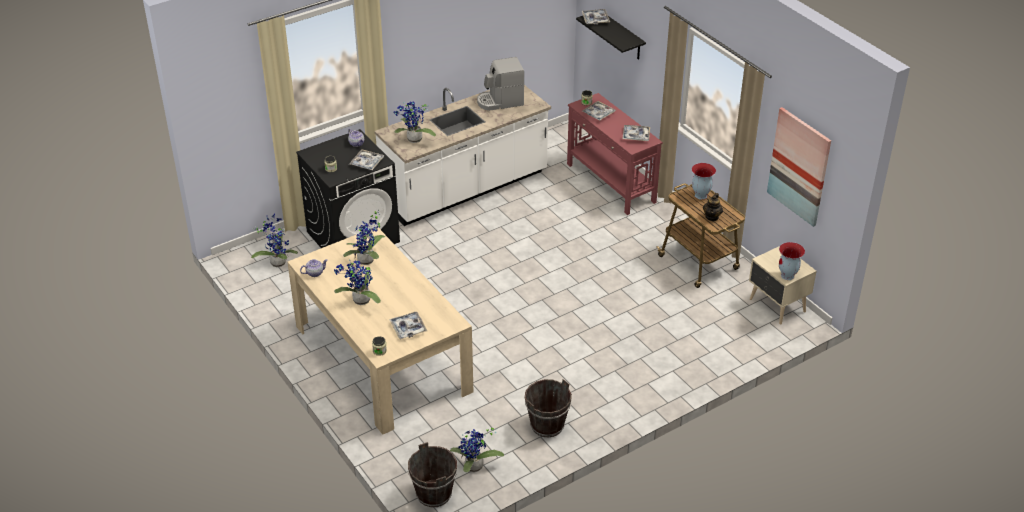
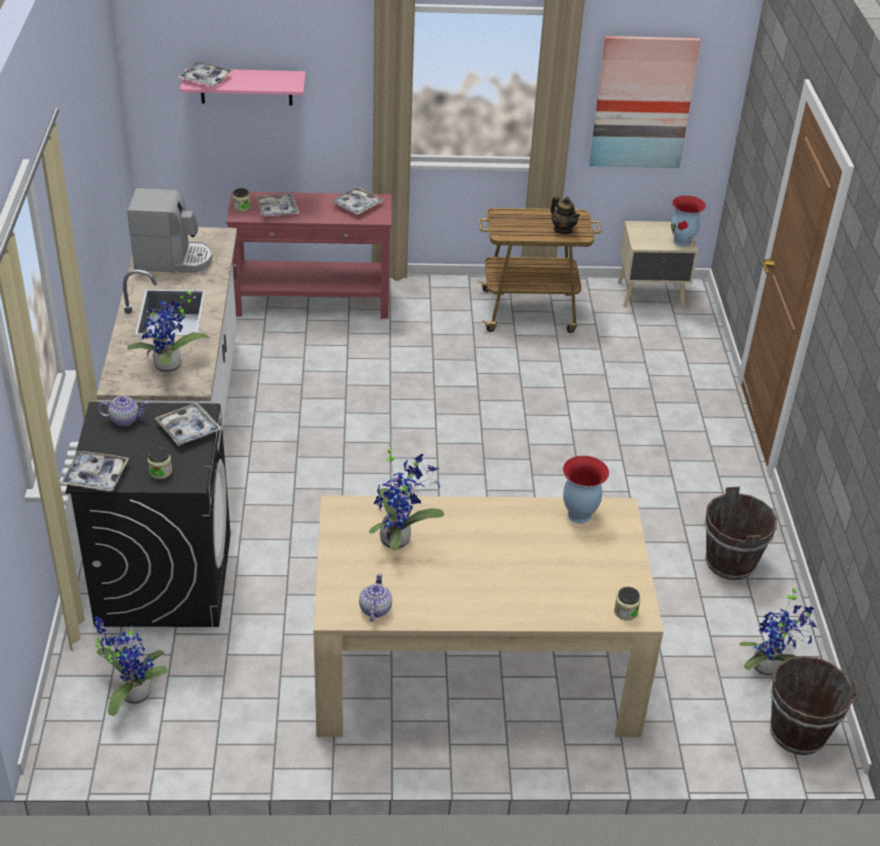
camera: 60 degrees left, 0 degrees up
(359, 301) = (490, 586): potted plant -> none
(408, 328) = (595, 561): tray -> tray (95, 476)
(500, 101) = (173, 260): coffee machine -> coffee machine turned 105 degrees counterclockwise
(621, 36) = (246, 86): black shelf -> pink shelf
(700, 195) = (515, 219): vase -> vase (579, 516)

